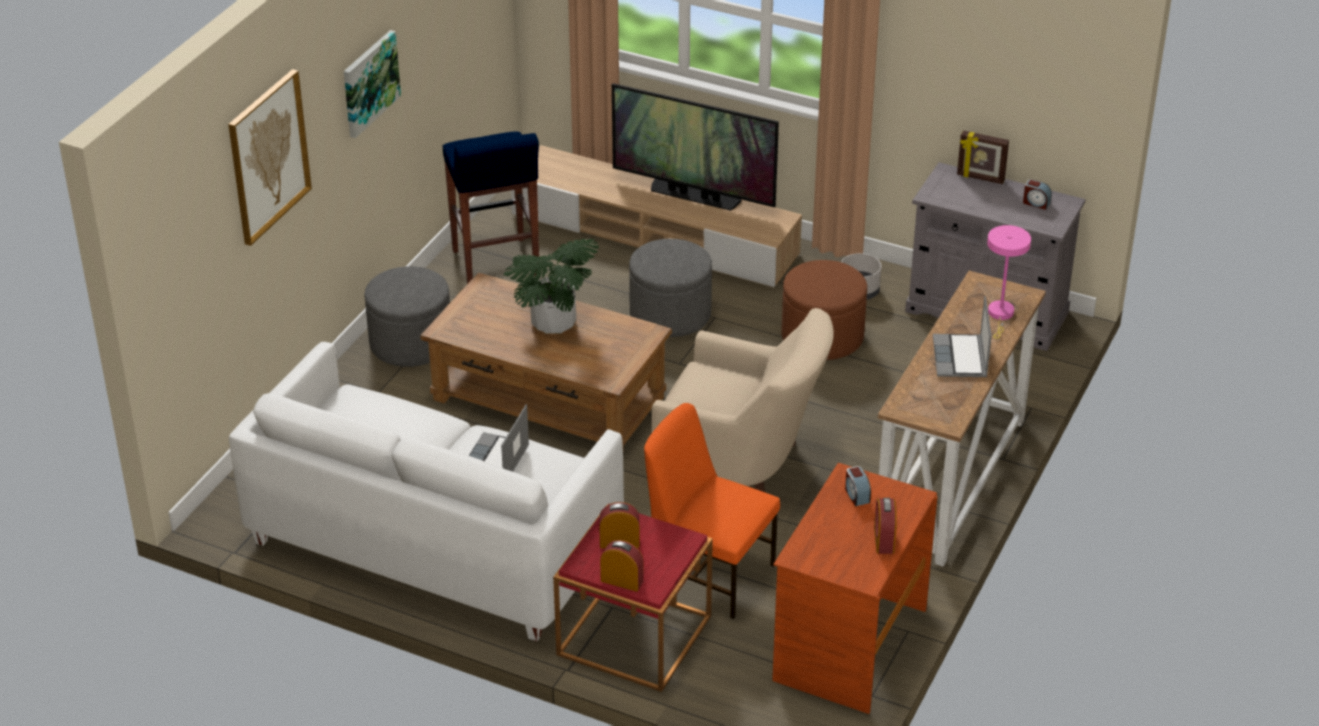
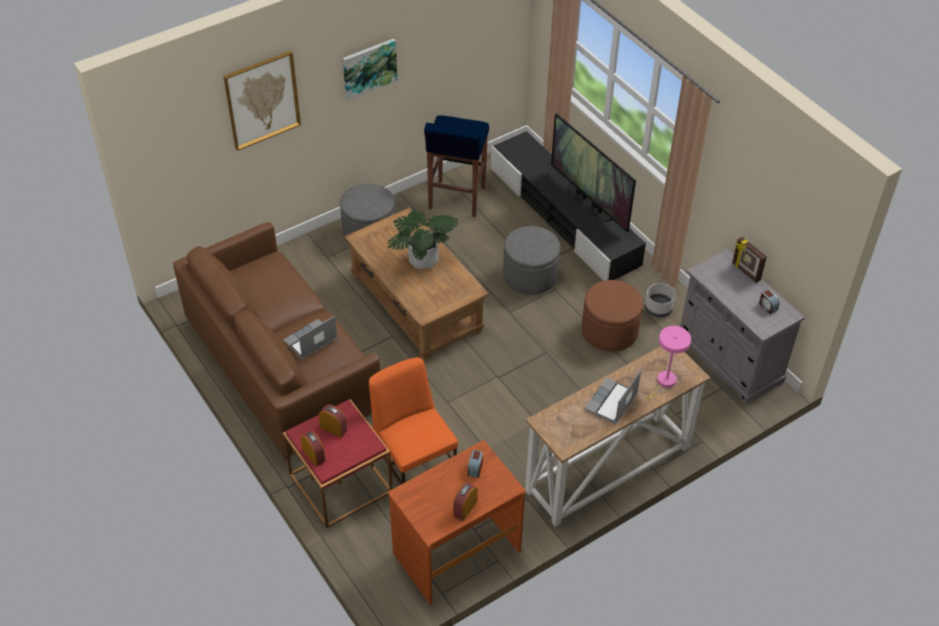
camera: 30 degrees right, 10 degrees up
(433, 541) = (281, 368): white sofa -> brown sofa
(655, 235) = (564, 217): beige tv stand -> black tv stand
(743, 462) = (493, 396): beige armchair -> none

